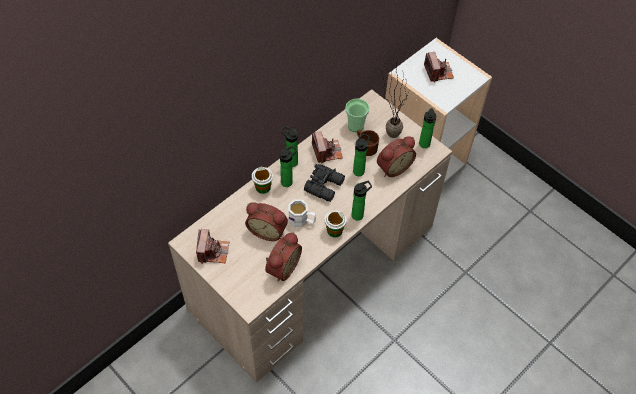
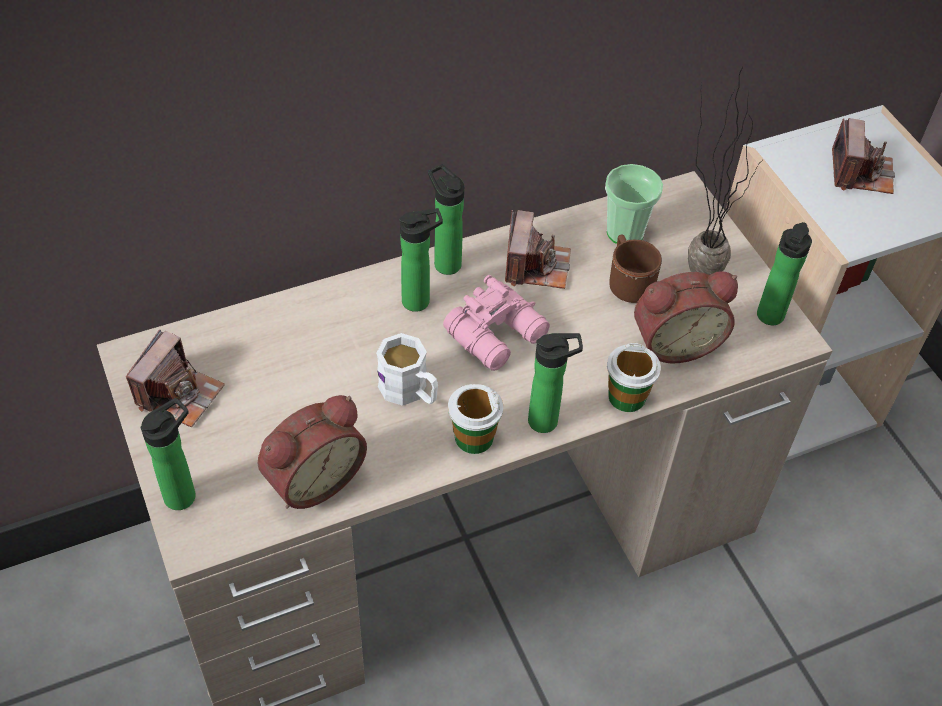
camera: 20 degrees right, 5 degrees down
(263, 187) = (358, 296): cup -> cup (627, 397)
(268, 230) = (323, 388): alarm clock -> none
(325, 186) = (498, 335): black binoculars -> pink binoculars
(359, 170) = (592, 325): bottle -> bottle (184, 494)

